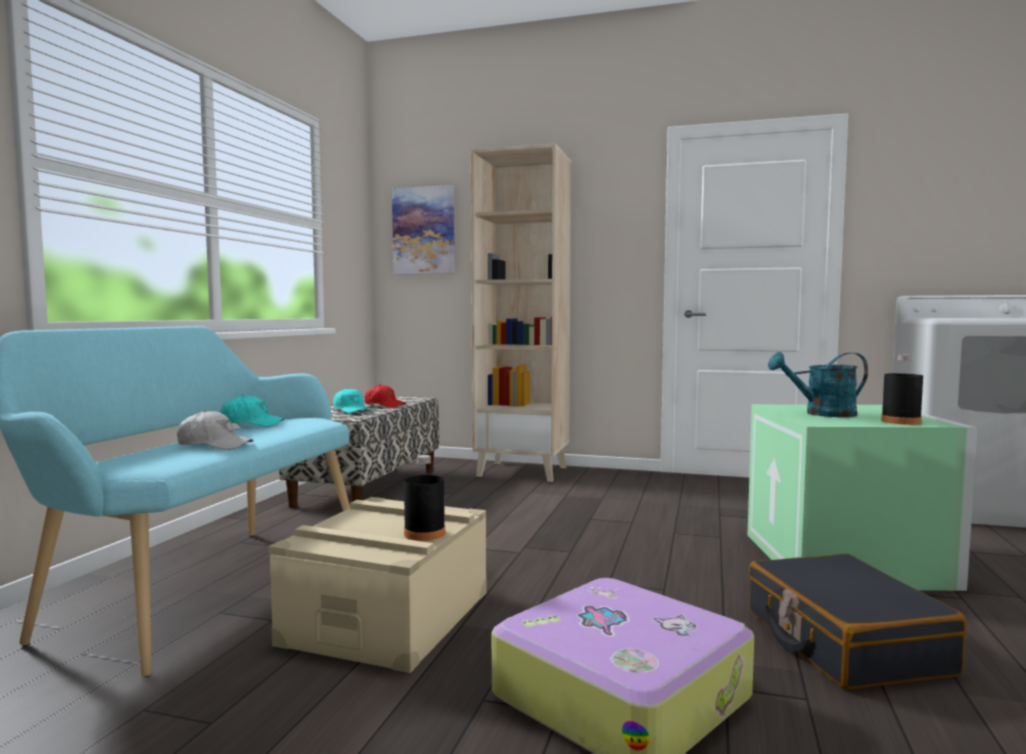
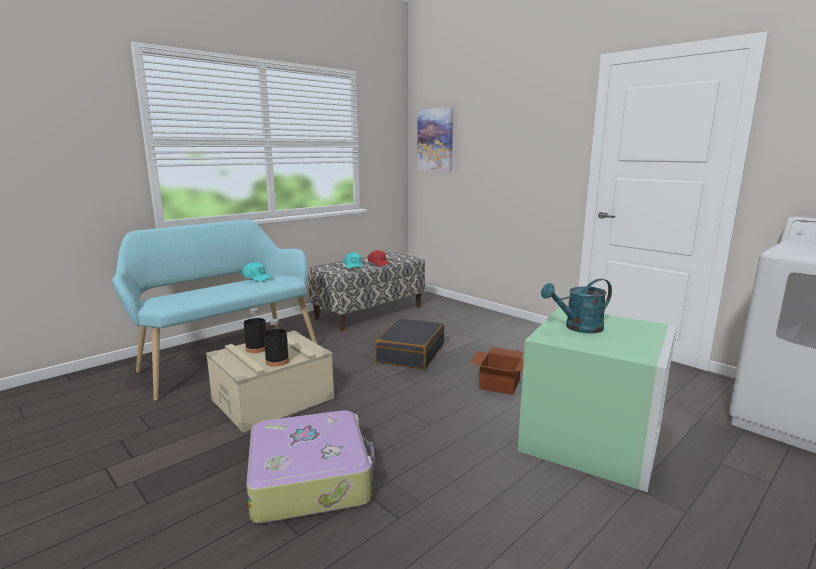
camera: 30 degrees right, 10 degrees up
(214, 445) = (211, 293): white cap -> none
(523, 471) = (475, 316): beige bookcase -> none
(670, 531) = (500, 384): none -> cardboard box
(822, 414) = (578, 328): turquoise watering can -> turquoise watering can turned 45 degrees counterclockwise
(843, 642) = (481, 494): black suitcase -> black suitcase (410, 353)
(901, 421) = (616, 349): black bottle -> black bottle (257, 348)

